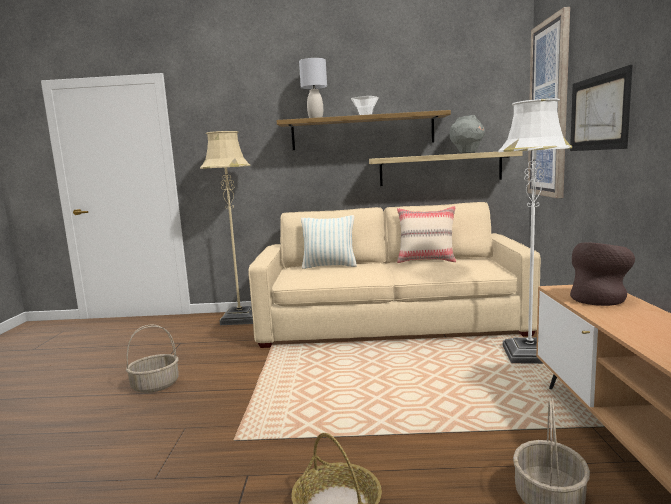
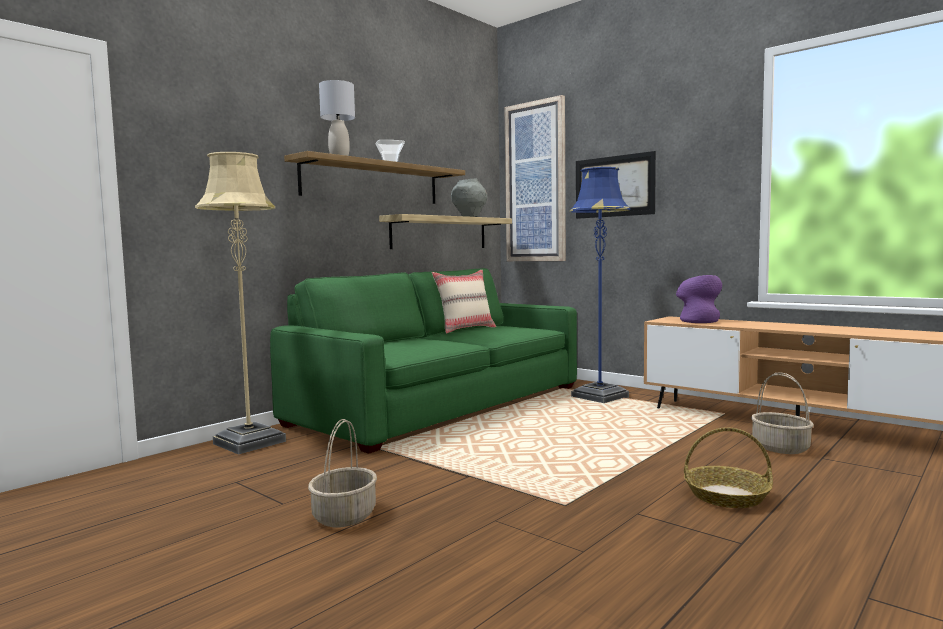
camera: 50 degrees left, 5 degrees down
(329, 266) = (386, 343): pillow -> none
(389, 322) = (441, 404): beige sofa -> green sofa
(529, 355) = (600, 397): white floor lamp -> blue floor lamp
(598, 298) = (698, 321): brown vase -> purple vase

